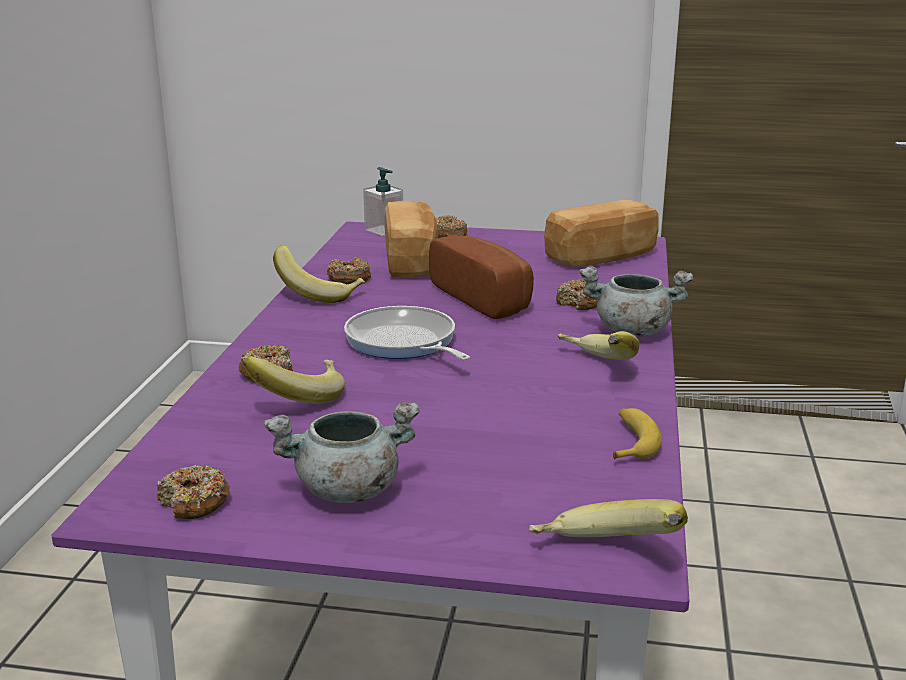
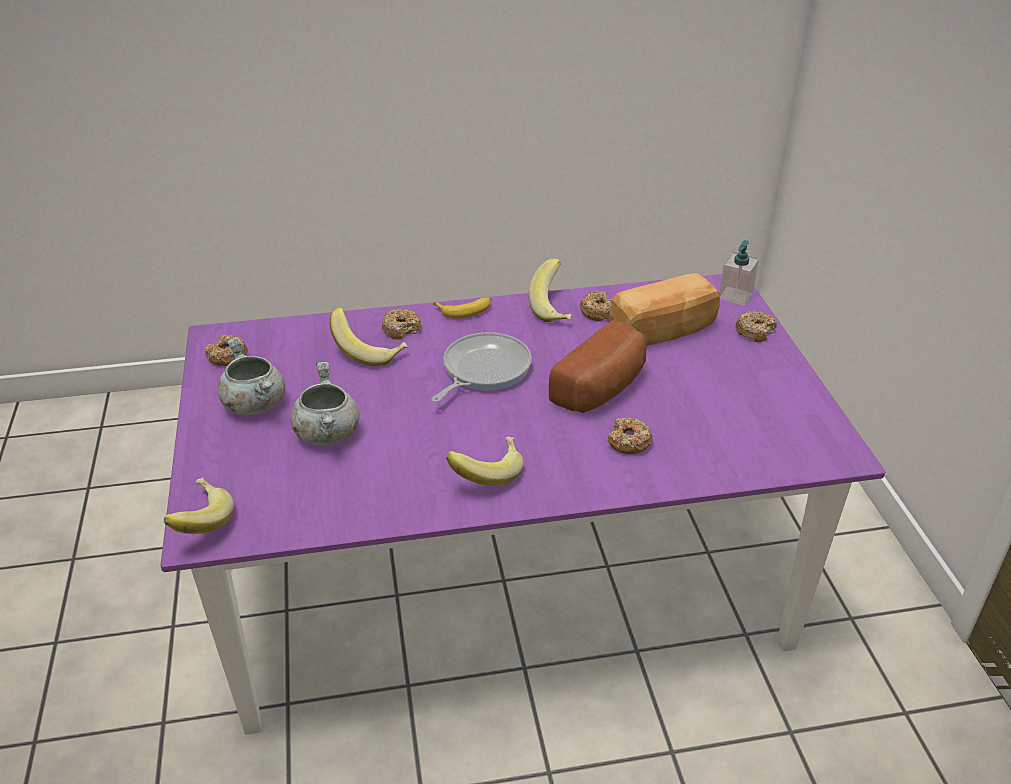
camera: 70 degrees right, 15 degrees up
(602, 257) = (769, 436): bread -> none
(630, 442) = (359, 512): banana -> banana (465, 310)
(632, 331) = (578, 483): grey cooking pot -> grey cooking pot (327, 433)

